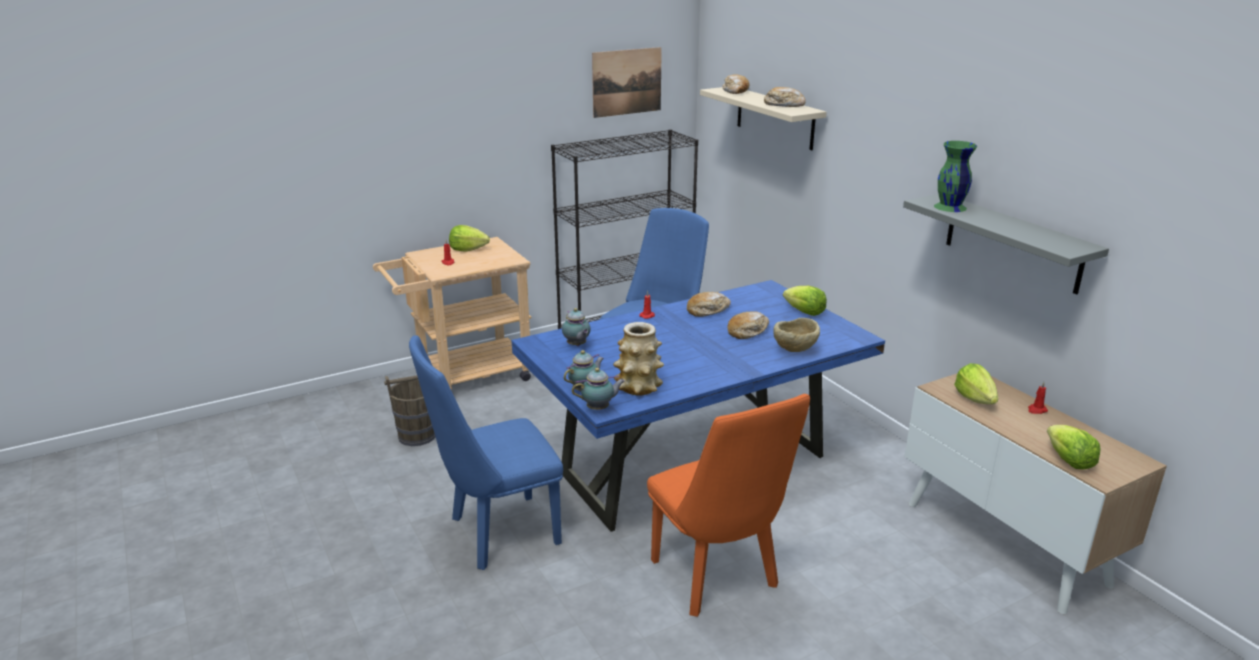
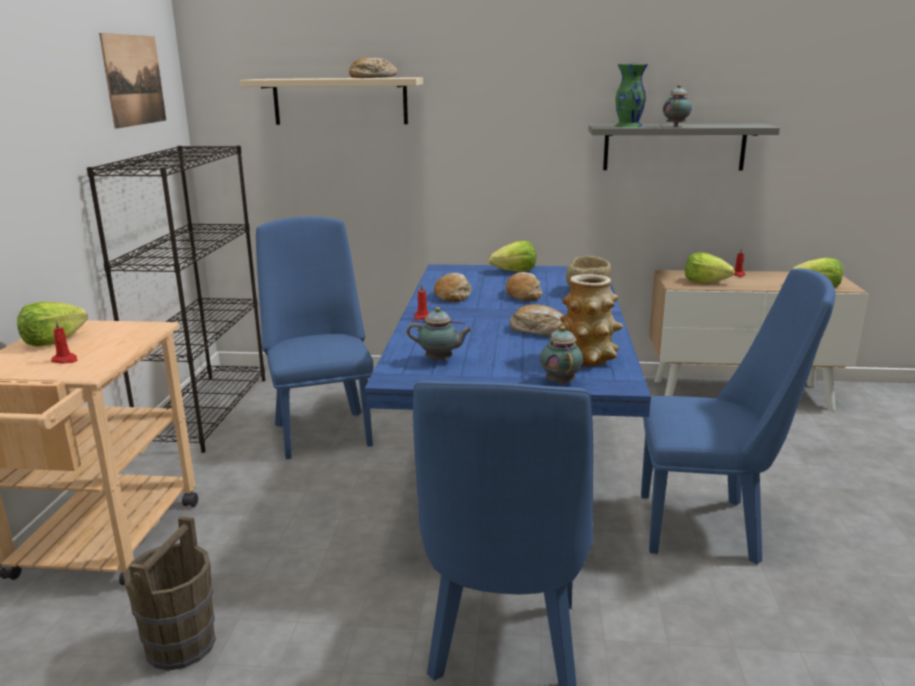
camera: 55 degrees left, 5 degrees down
(599, 408) = (616, 386): teapot -> teapot (676, 126)
(719, 580) = (710, 527): orange chair -> blue chair
(735, 91) = (283, 78): bread -> bread (539, 330)

